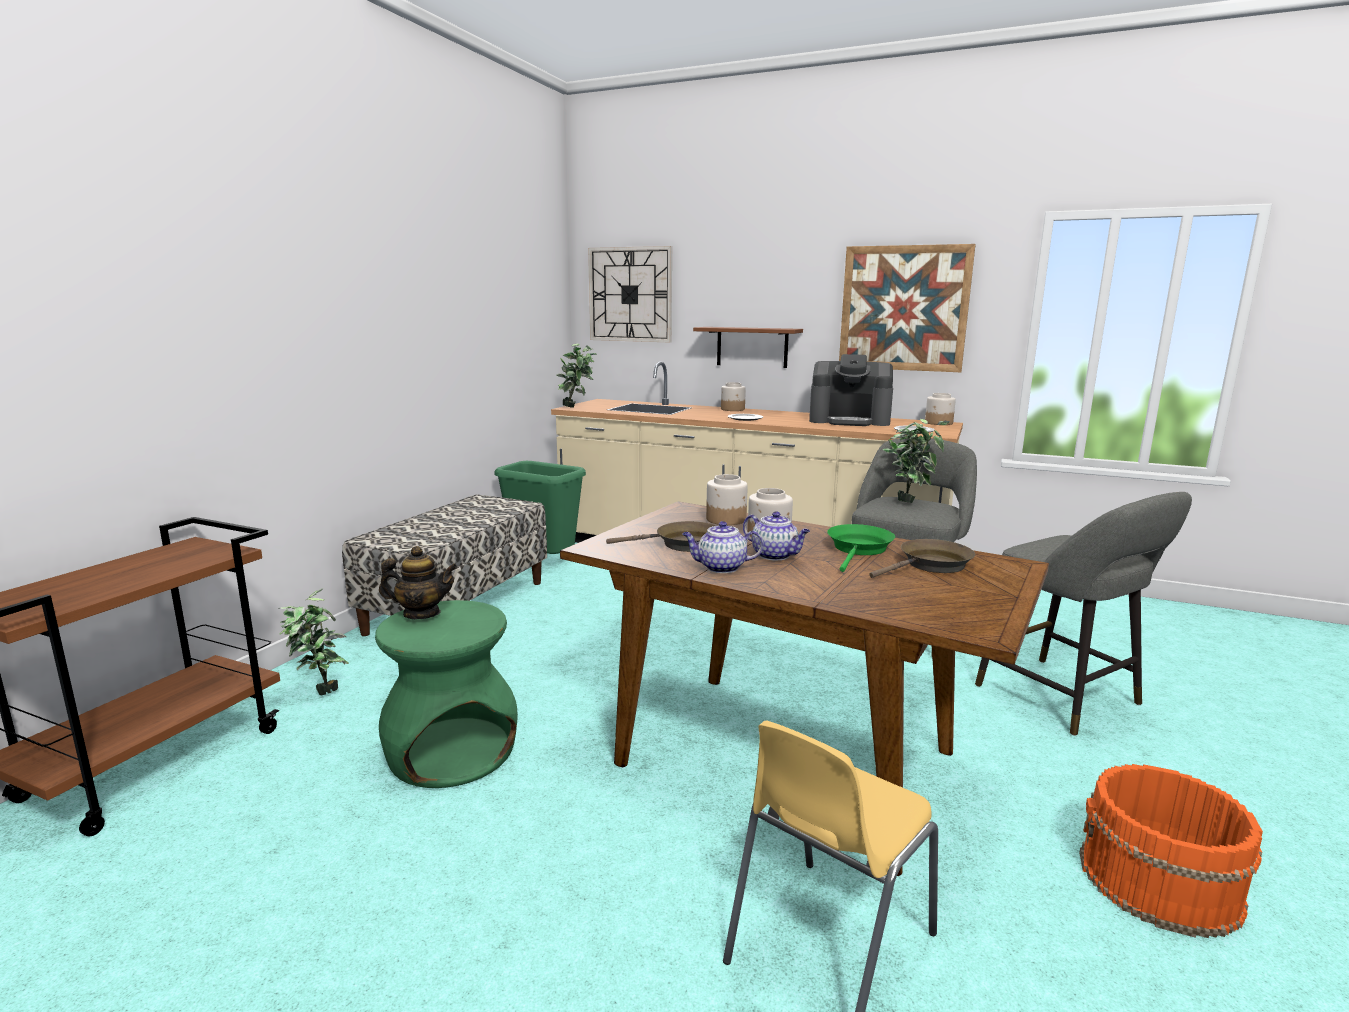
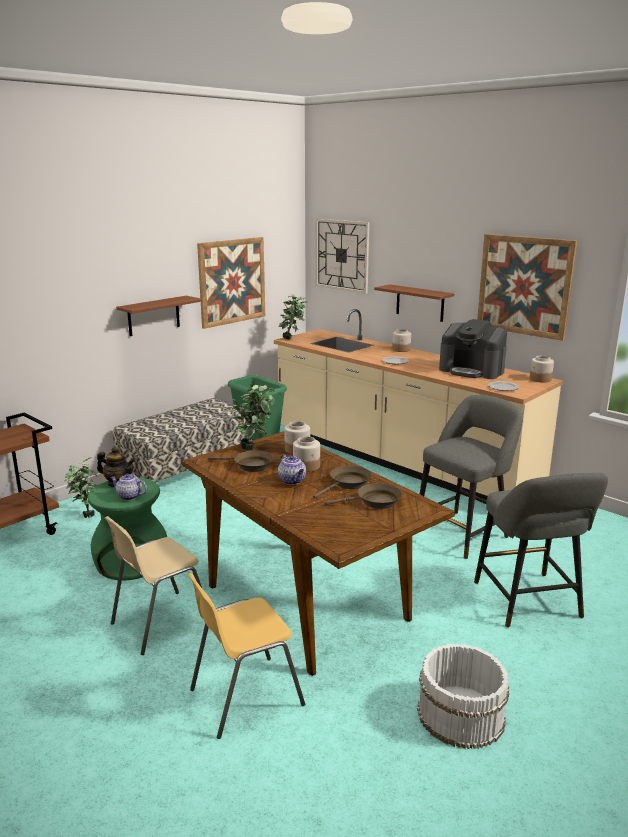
camera: 20 degrees right, 5 degrees up
(394, 363) = (153, 316): none -> brown shelf
(492, 324) = (232, 281): none -> picture
(575, 846) = (160, 622): none -> beige chair
(720, 568) = (252, 485): teapot -> teapot (129, 496)
(859, 549) = (348, 483): green frying pan -> brown frying pan
(909, 501) = (471, 443): potted plant -> potted plant (255, 447)
(1158, 882) = (460, 715): orange bucket -> white bucket

